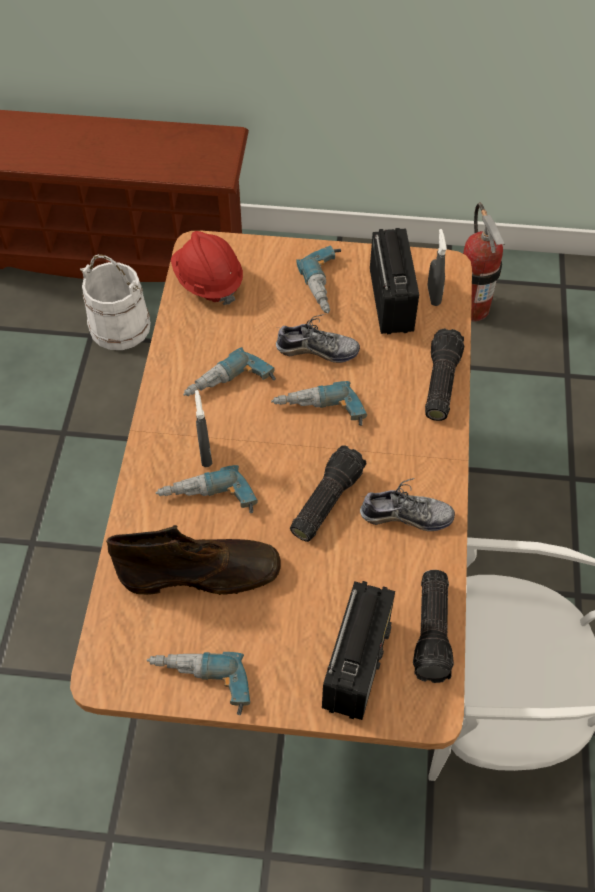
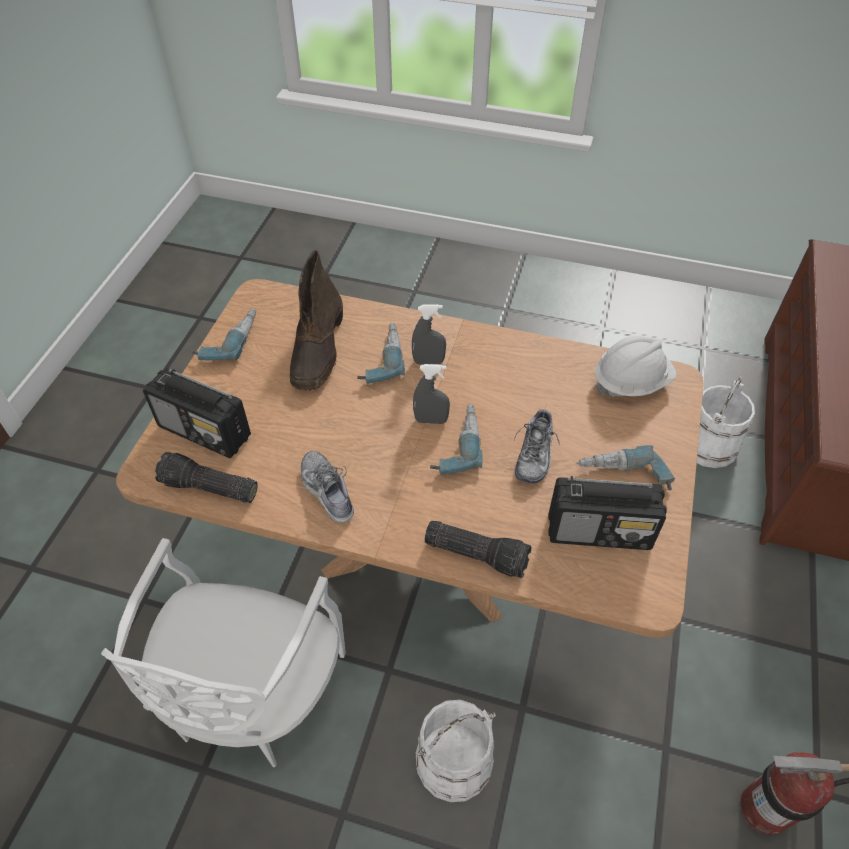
camera: 100 degrees right, 5 degrees down
(208, 281) = (631, 382): red hard hat -> white hard hat
(230, 388) = (496, 384): power drill -> none
(325, 500) = (360, 434): flashlight -> none
(406, 516) = (327, 491): shoe -> shoe turned 135 degrees clockwise
(433, 295) = (605, 575): grey spray bottle -> grey spray bottle (431, 420)
(503, 514) = (454, 760): none -> white bucket

